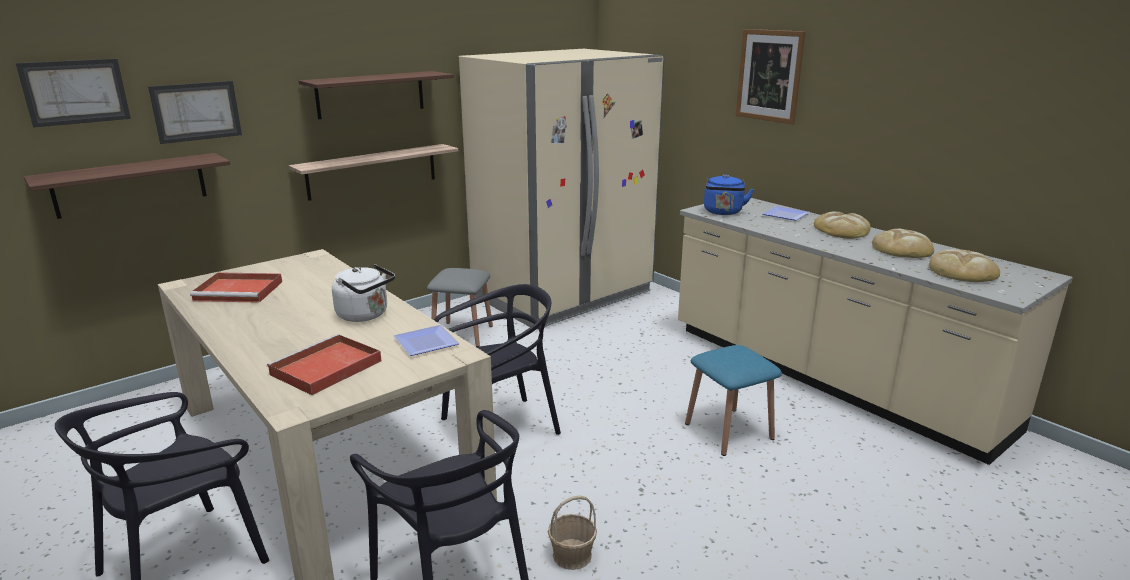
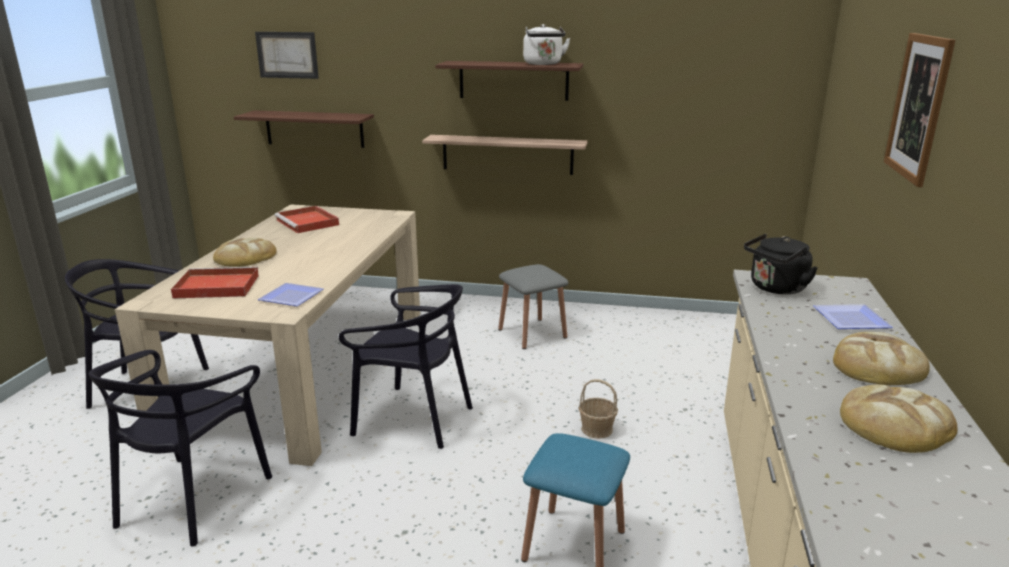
camera: 50 degrees right, 0 degrees up
(196, 111) = (363, 78): picture -> none
(365, 315) = (316, 264): white kettle -> white kettle (543, 64)
(563, 294) = (682, 338): beige fridge -> none
(571, 555) = (274, 536): basket -> basket (596, 429)
(723, 212) = (775, 288): blue kettle -> black kettle
(962, 271) = (895, 495): bread -> bread (245, 257)

